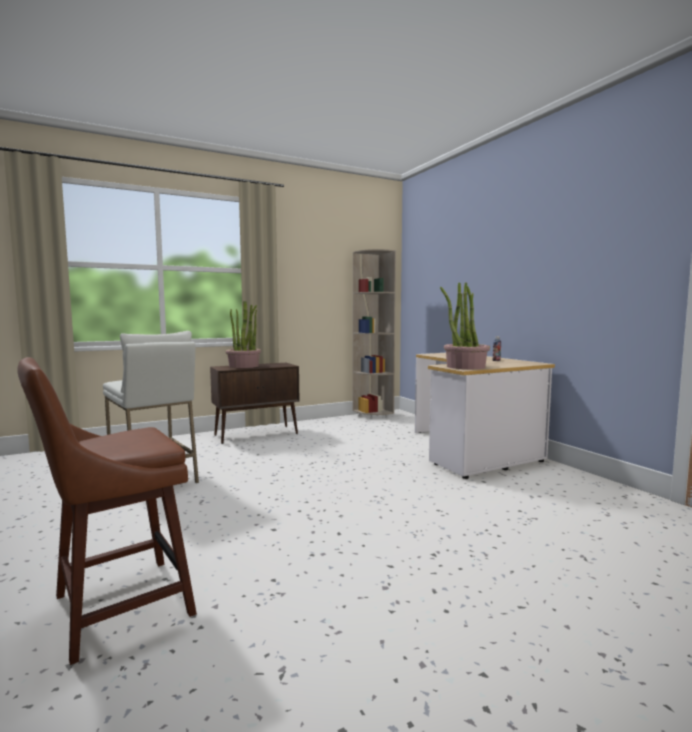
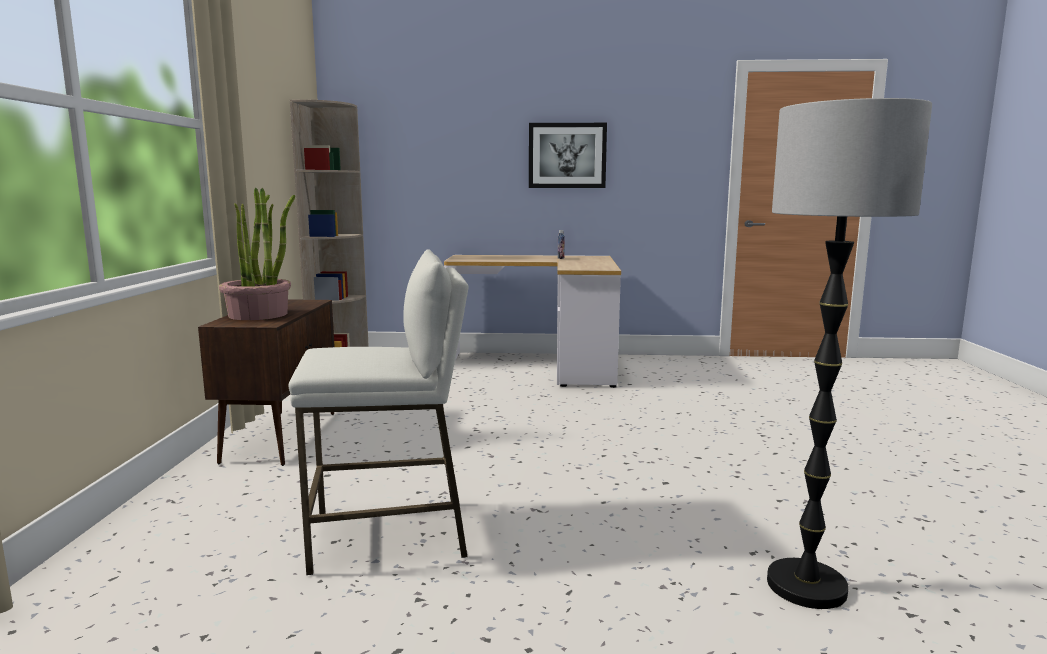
camera: 60 degrees left, 5 degrees up
(114, 607) = (806, 586): brown chair -> floor lamp
(465, 367) = (593, 267): potted plant -> none
(527, 271) = (567, 155): none -> picture

